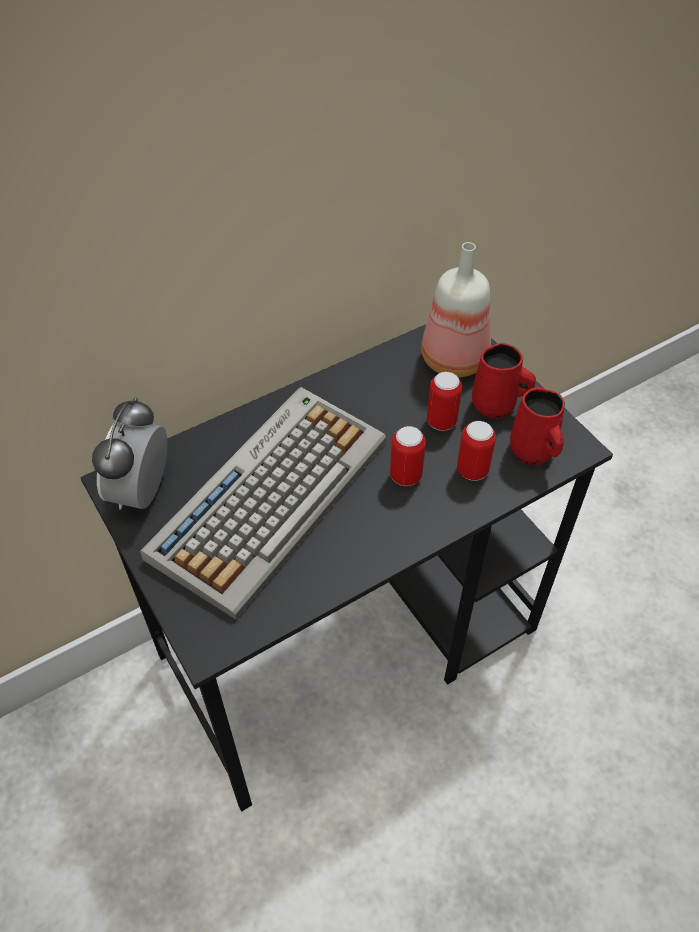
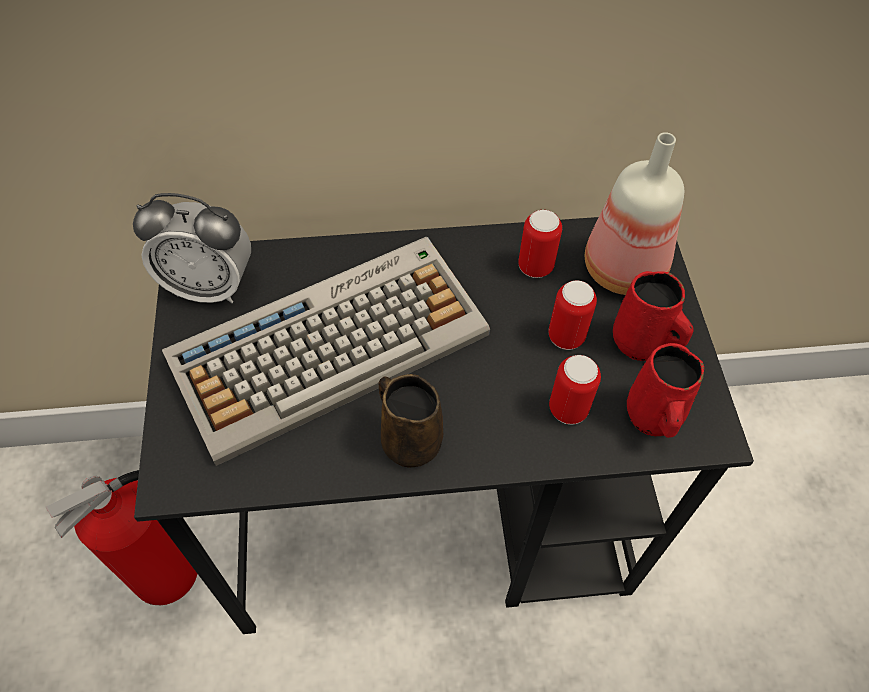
camera: 25 degrees right, 5 degrees up
(142, 492) = (209, 287): alarm clock -> alarm clock turned 120 degrees counterclockwise
(144, 795) = (167, 573): none -> fire extinguisher
(373, 539) = (409, 440): none -> brown mug
(405, 476) = (488, 383): can -> can (535, 267)

